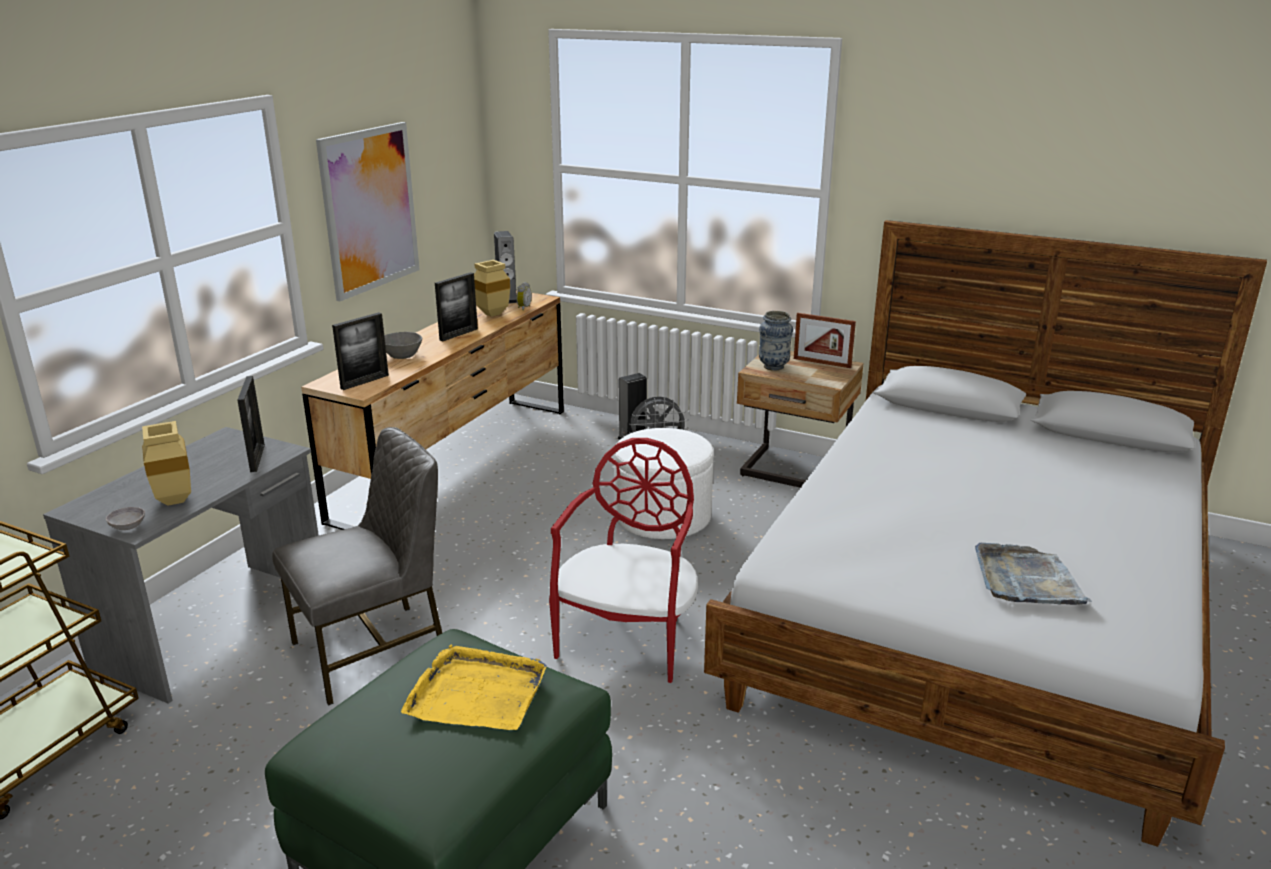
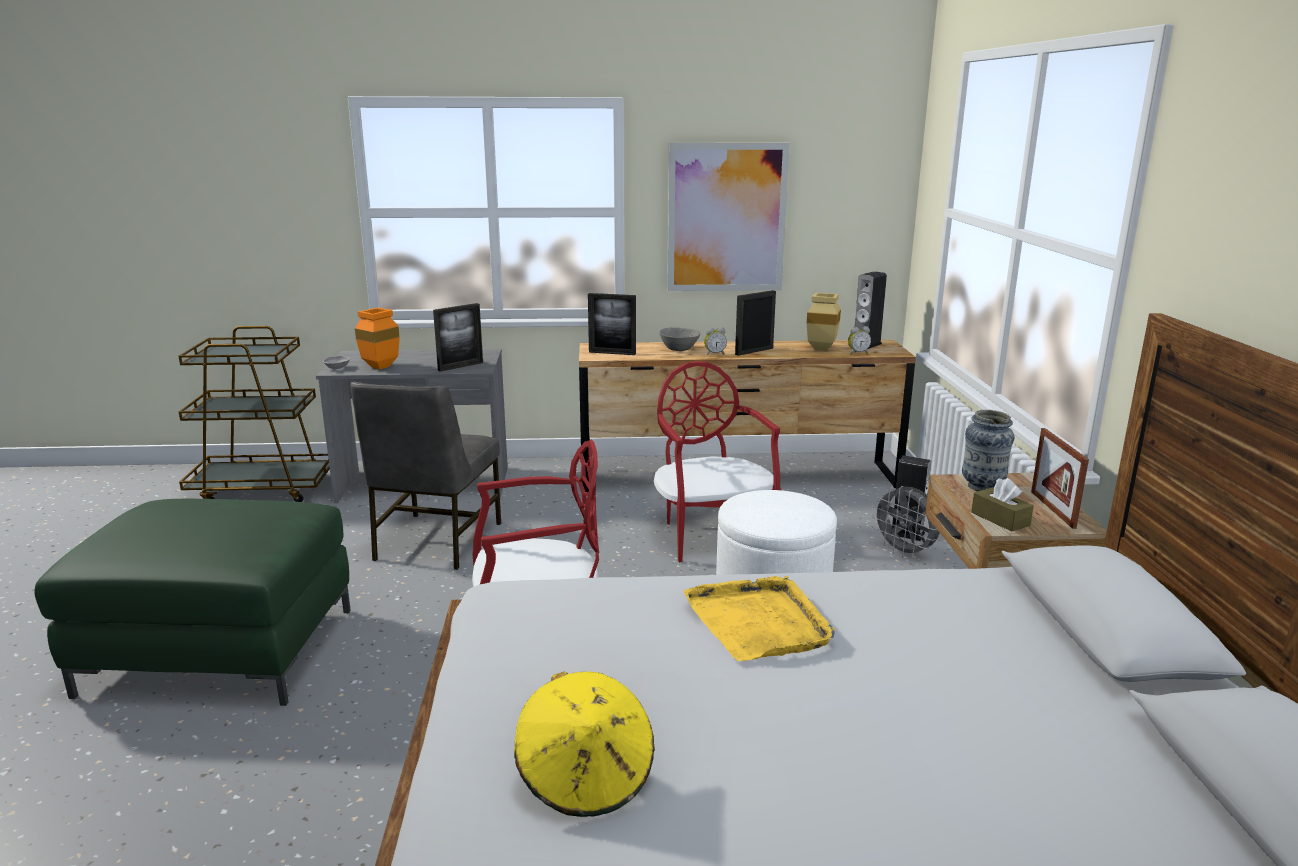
camera: 60 degrees right, 5 degrees down
(173, 499) = (381, 366): beige vase -> orange vase
(373, 651) = (435, 542): grey chair -> grey chair turned 75 degrees clockwise
(441, 348) = (714, 354): none -> alarm clock
(458, 334) = (754, 351): picture frame -> picture frame turned 135 degrees clockwise
(477, 693) = (226, 531): yellow tray -> yellow tray (759, 622)
(542, 508) = (710, 534): none -> red chair
(822, 379) = (1000, 519): none -> brown tissue box
(1026, 580) = (586, 777): grey tray -> yellow hat

